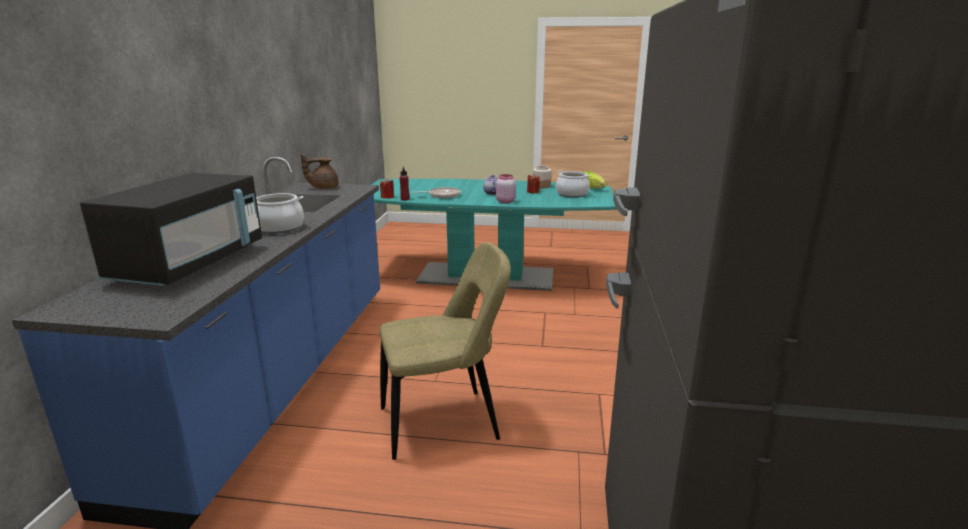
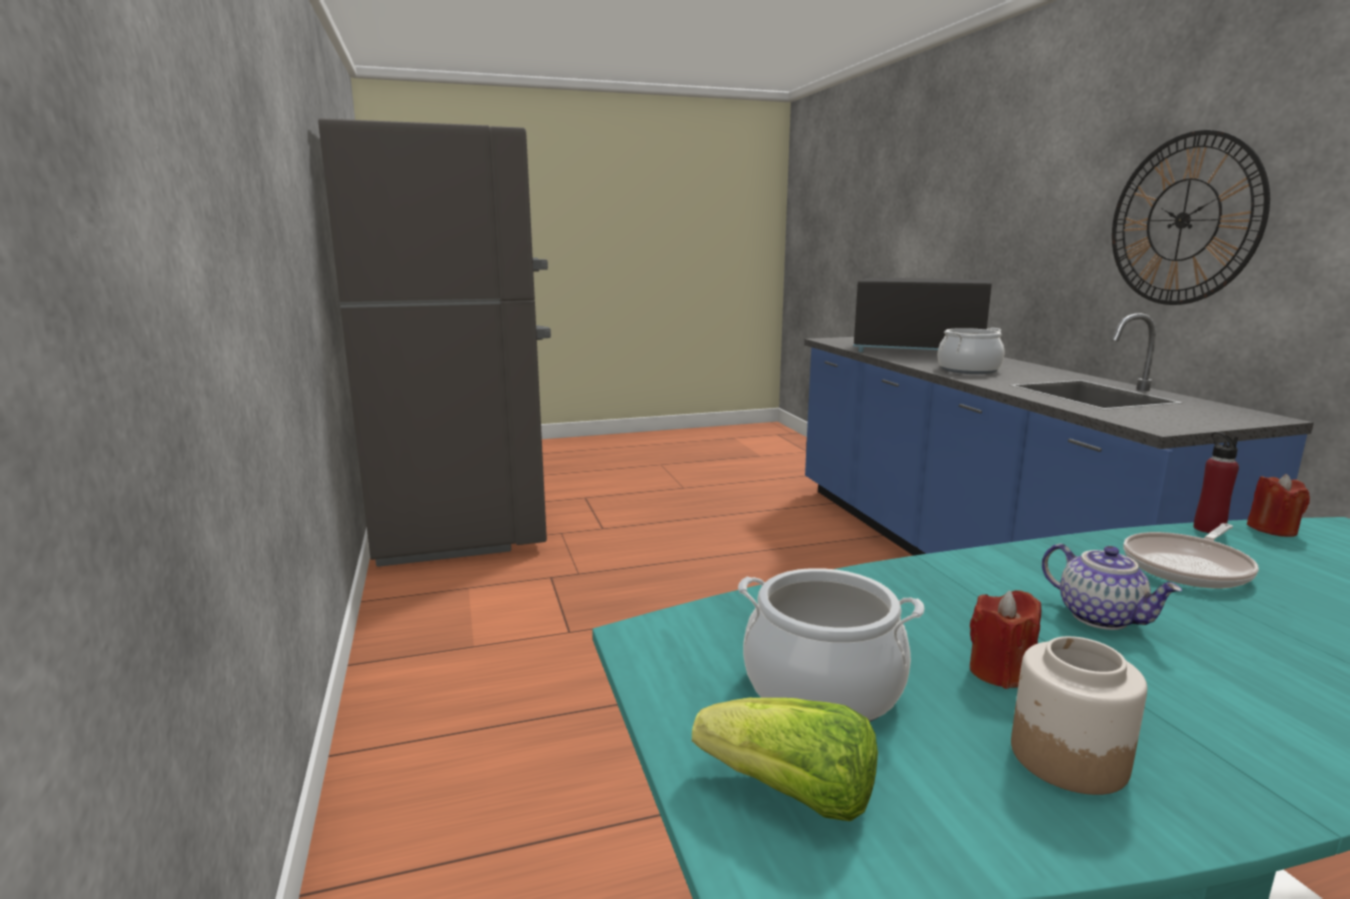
camera: 155 degrees right, 5 degrees down
(191, 263) = (916, 350): black microwave -> black microwave turned 120 degrees clockwise
(234, 102) = (1183, 220): none -> wall clock
(323, 188) = (1204, 416): brown teapot -> none
(445, 423) = (729, 566): beige chair -> none
(505, 201) = (963, 574): pink jar -> none

